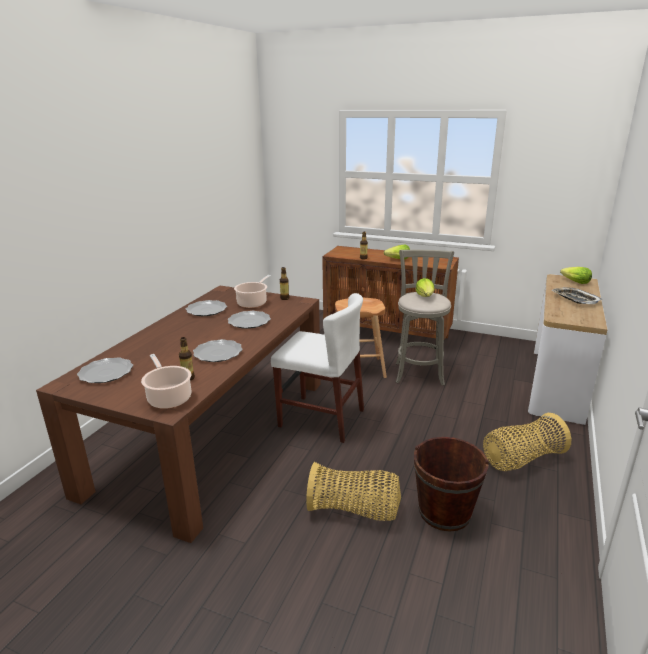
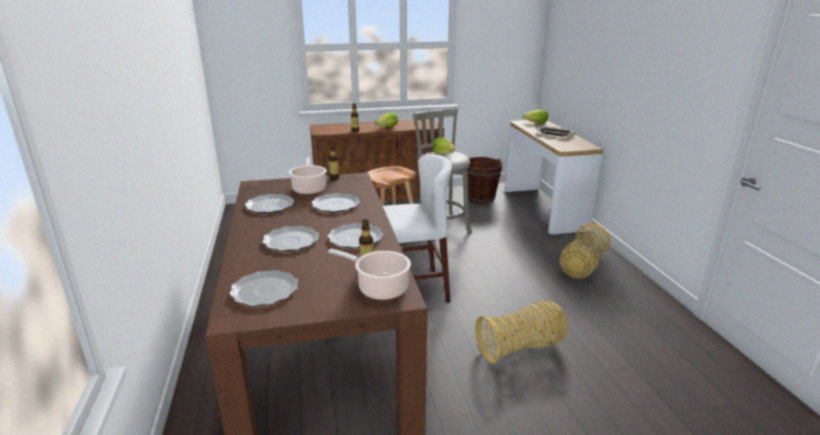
camera: 35 degrees left, 0 degrees up
(176, 342) = (291, 241): none -> plate
(444, 512) = (579, 321): brown bucket -> brown bucket (480, 198)

